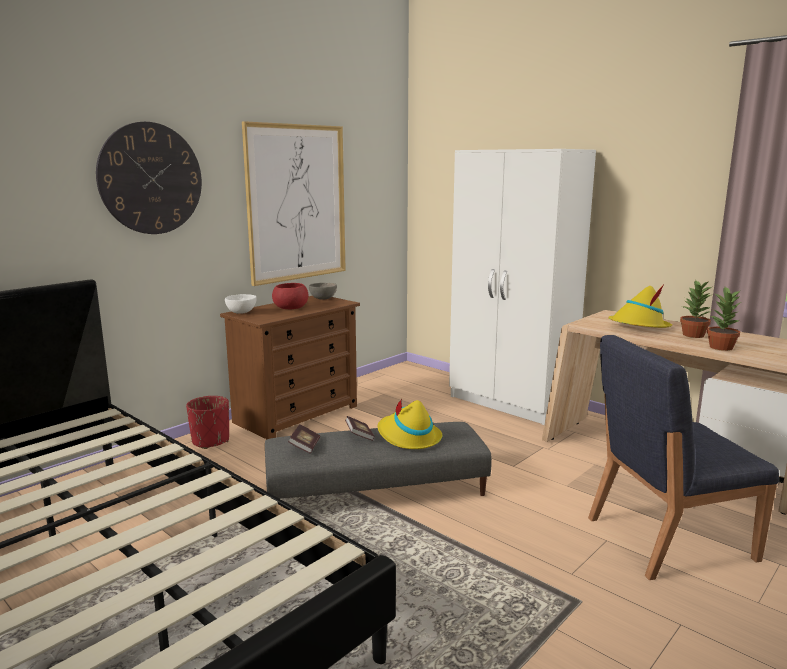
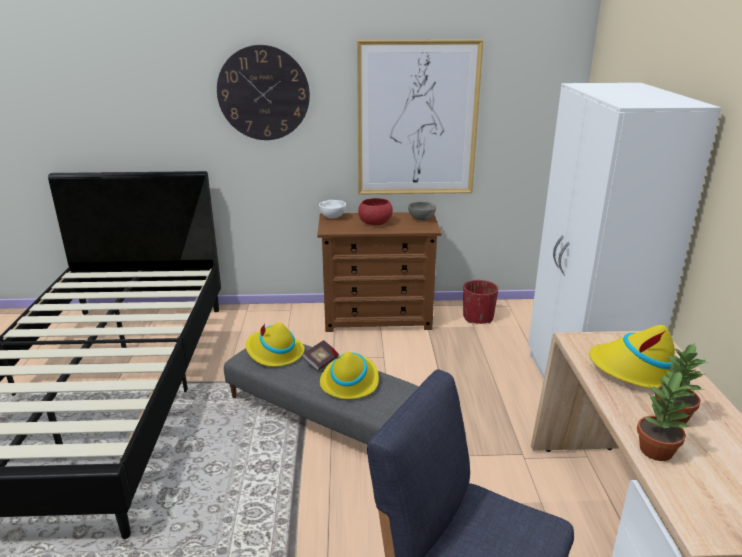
camera: 45 degrees right, 10 degrees up
(210, 441) = (292, 315): red planter -> red planter (478, 317)
(305, 446) = (274, 352): book -> yellow hat

